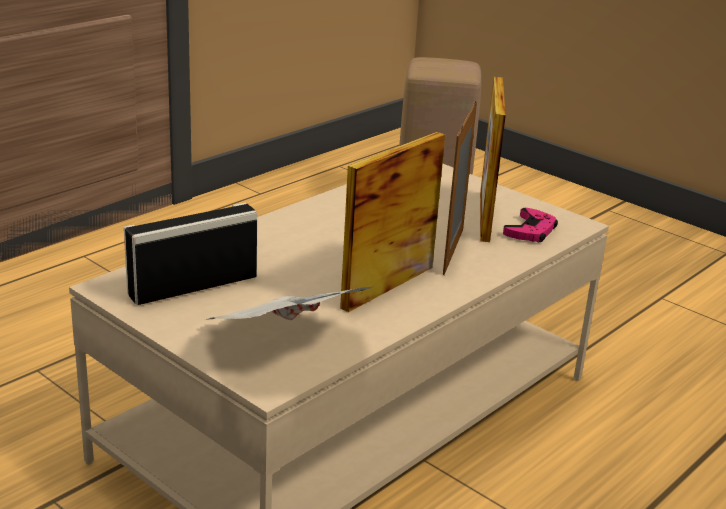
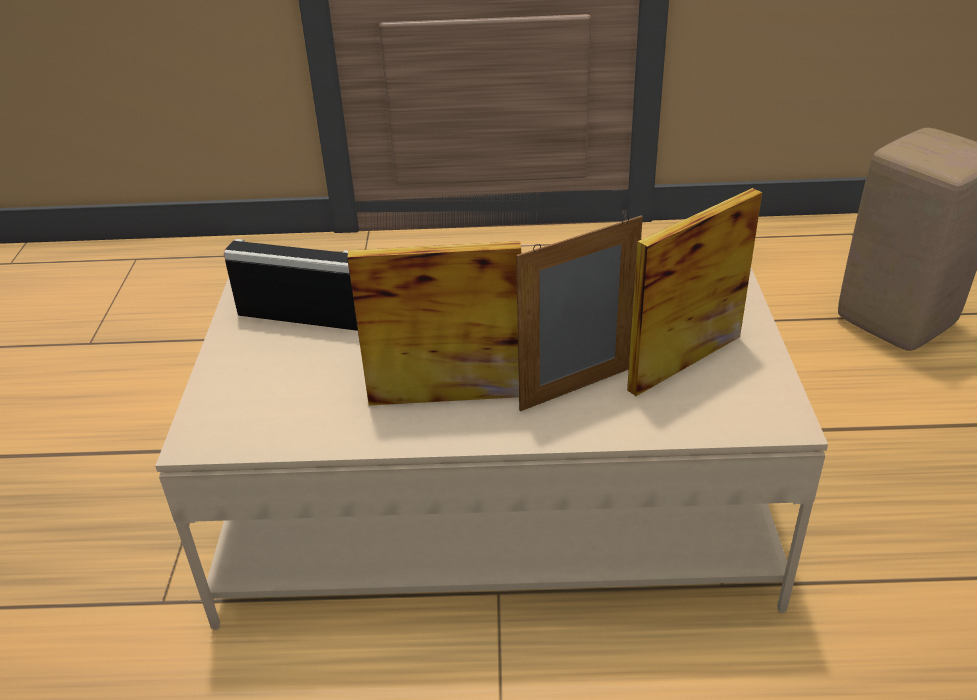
camera: 50 degrees right, 10 degrees up
(285, 343) = (271, 409): newspaper -> none
(530, 231) = (708, 404): pink game controller -> none

